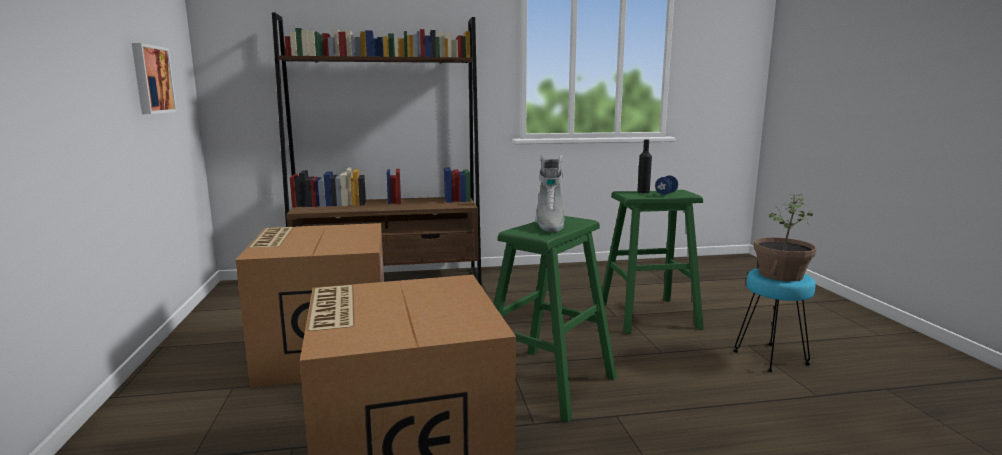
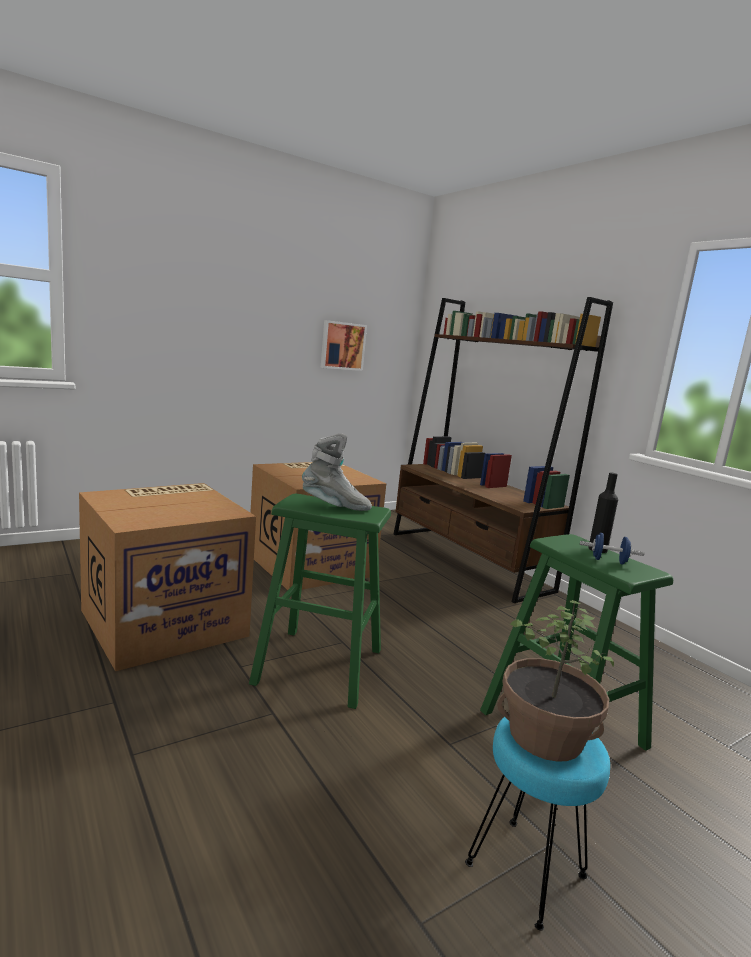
camera: 65 degrees right, 0 degrees up
(549, 225) = (335, 506): grey boot -> grey boot turned 150 degrees counterclockwise

